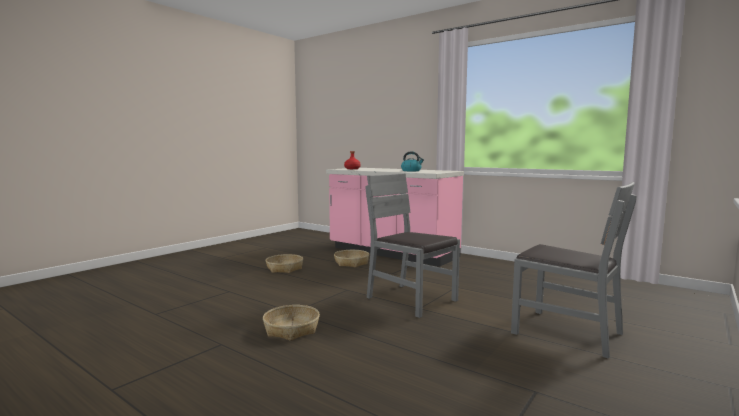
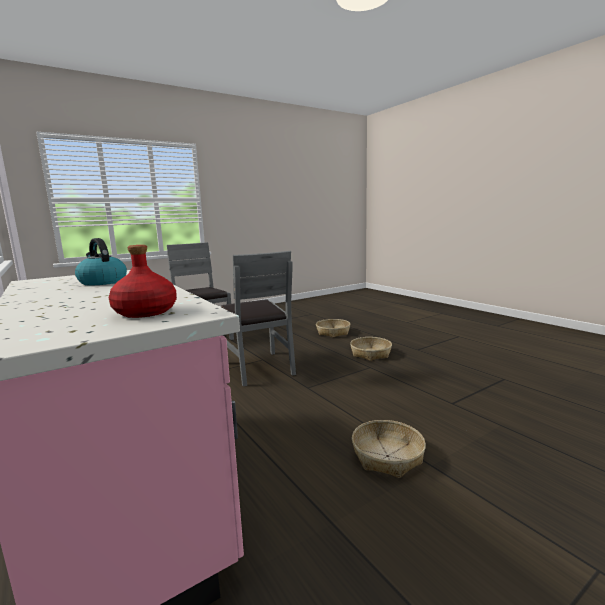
camera: 160 degrees left, 5 degrees up
(351, 263) = (254, 457): basket -> basket (333, 332)

